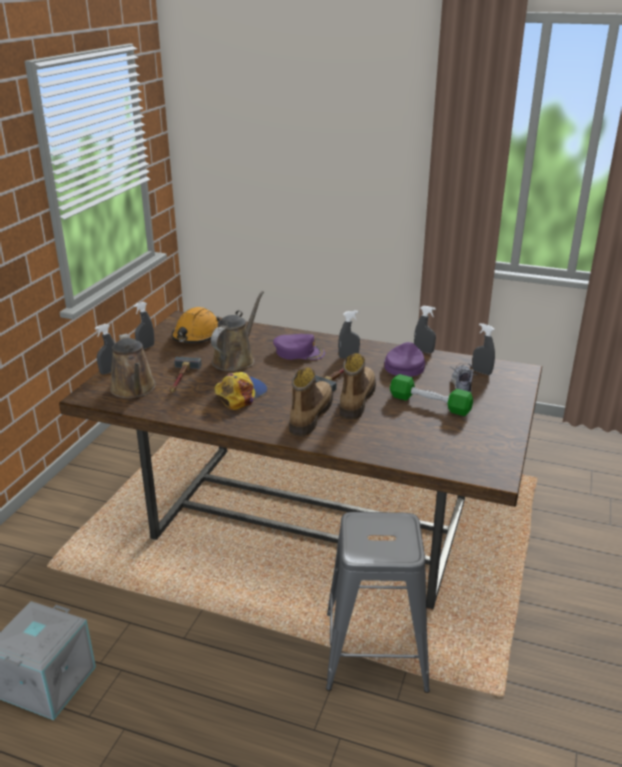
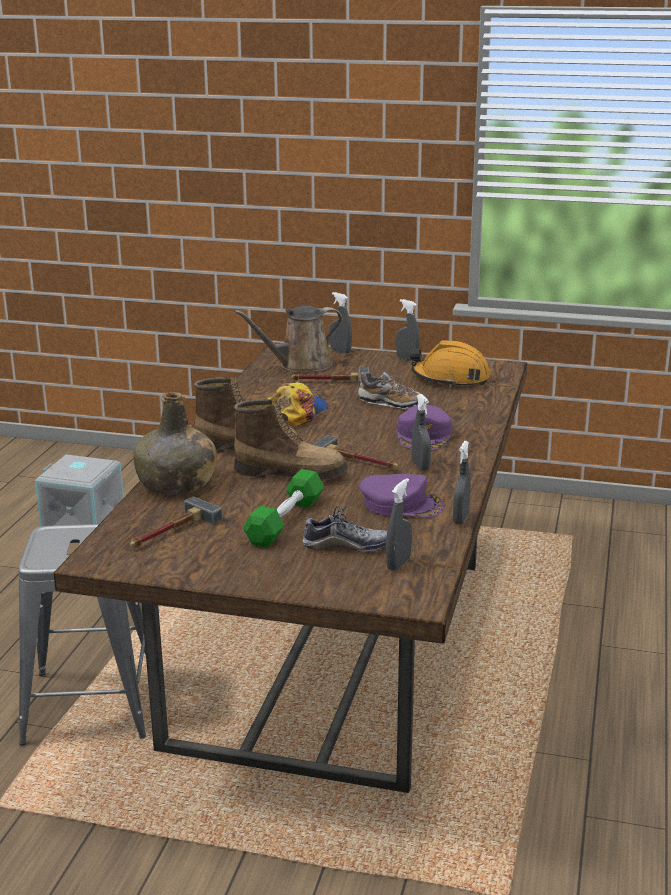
camera: 85 degrees right, 5 degrees down
(236, 359) = (389, 403): brown watering can -> shoe
(240, 394) = (296, 412): cap -> cap turned 90 degrees counterclockwise
(370, 445) = (176, 484): none -> green bottle
(450, 446) = (171, 532): none -> hammer

